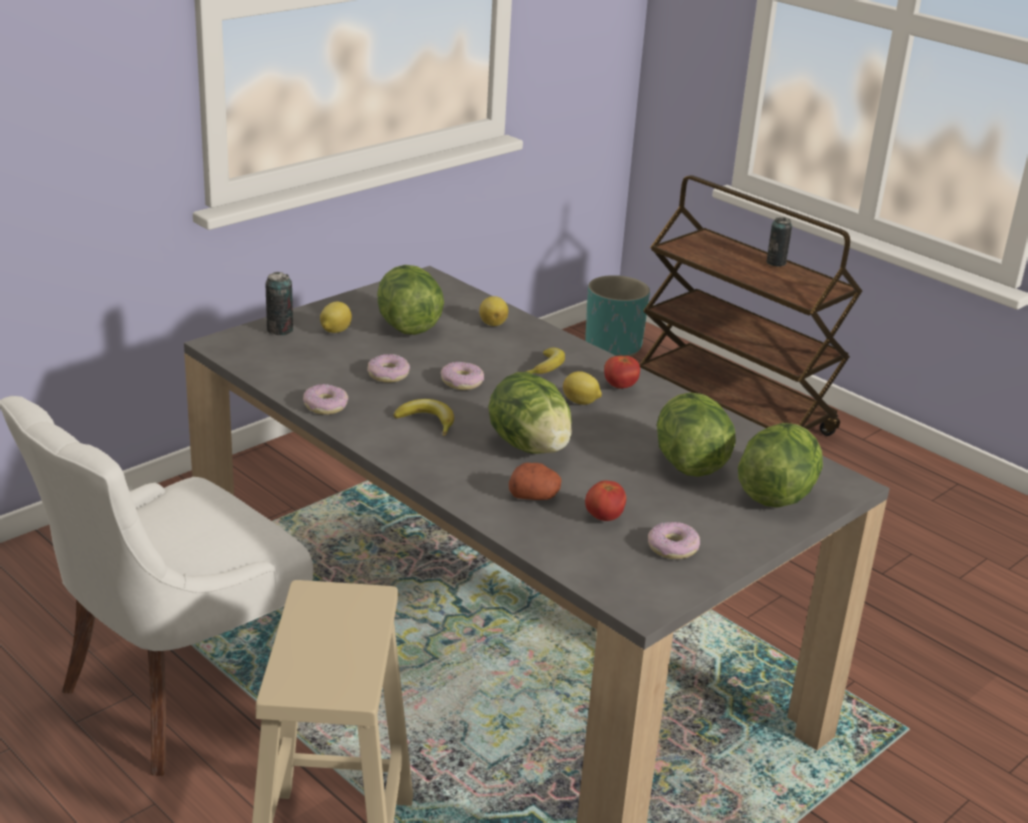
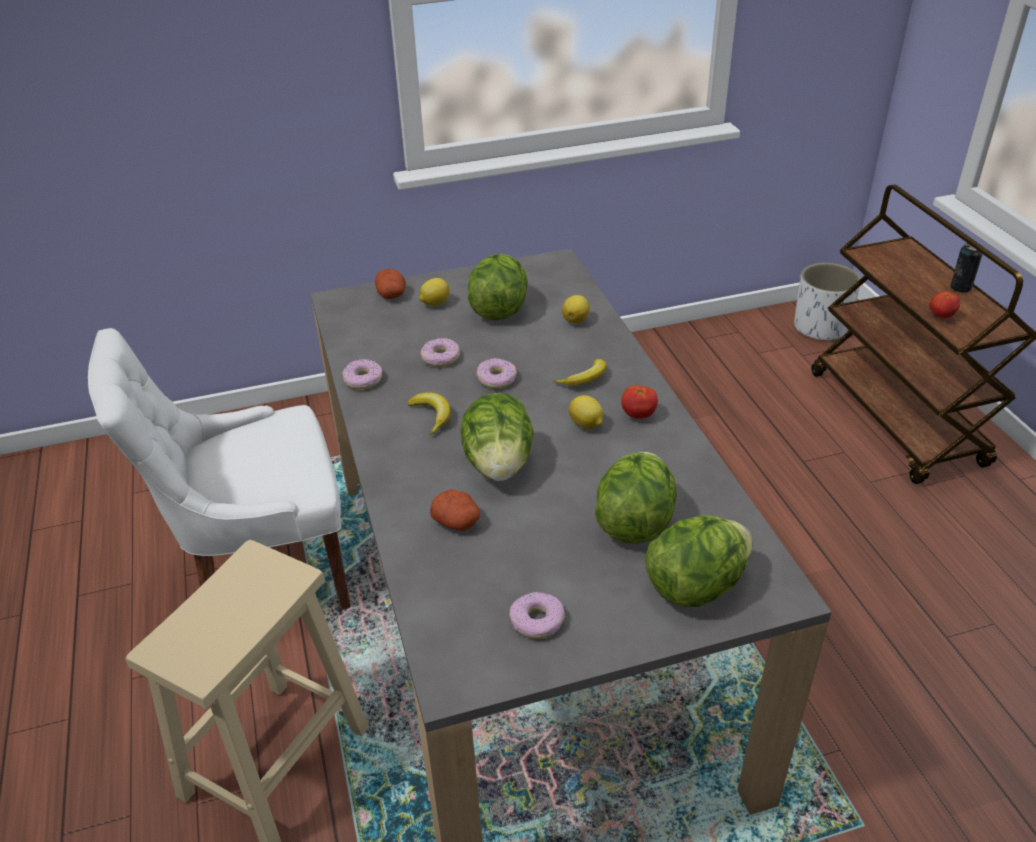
camera: 30 degrees right, 10 degrees up
(280, 330) = (392, 295): can -> potato
(604, 517) = (500, 565): tomato -> tomato (941, 316)
(613, 345) = (820, 328): turquoise planter -> white planter

